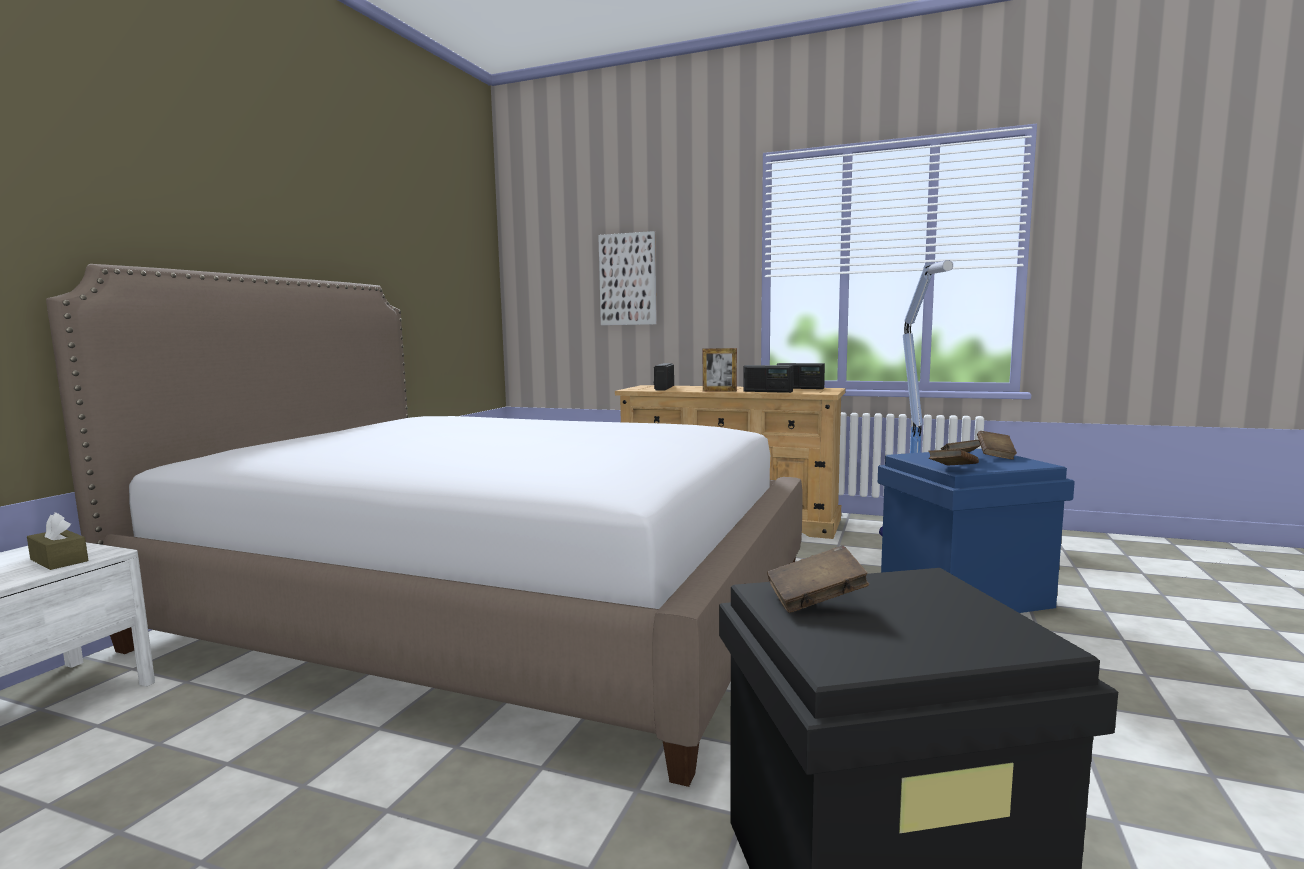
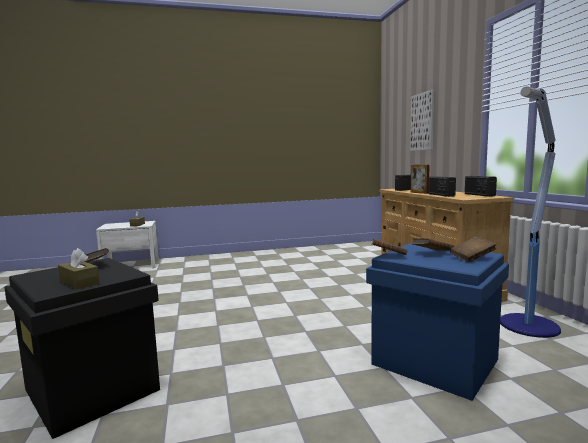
camera: 55 degrees right, 0 degrees up
(490, 609) = (244, 279): bed -> none
(971, 616) = (79, 282): none -> brown tissue box

